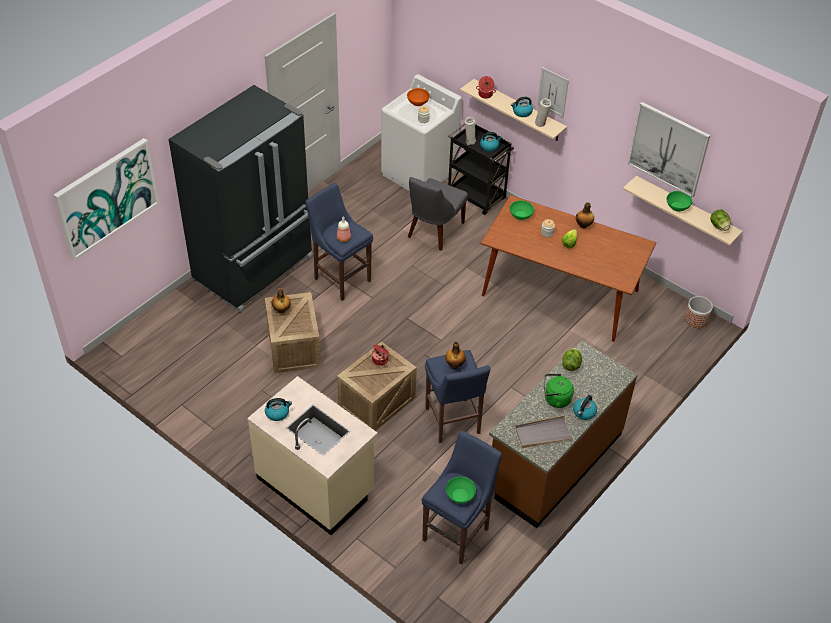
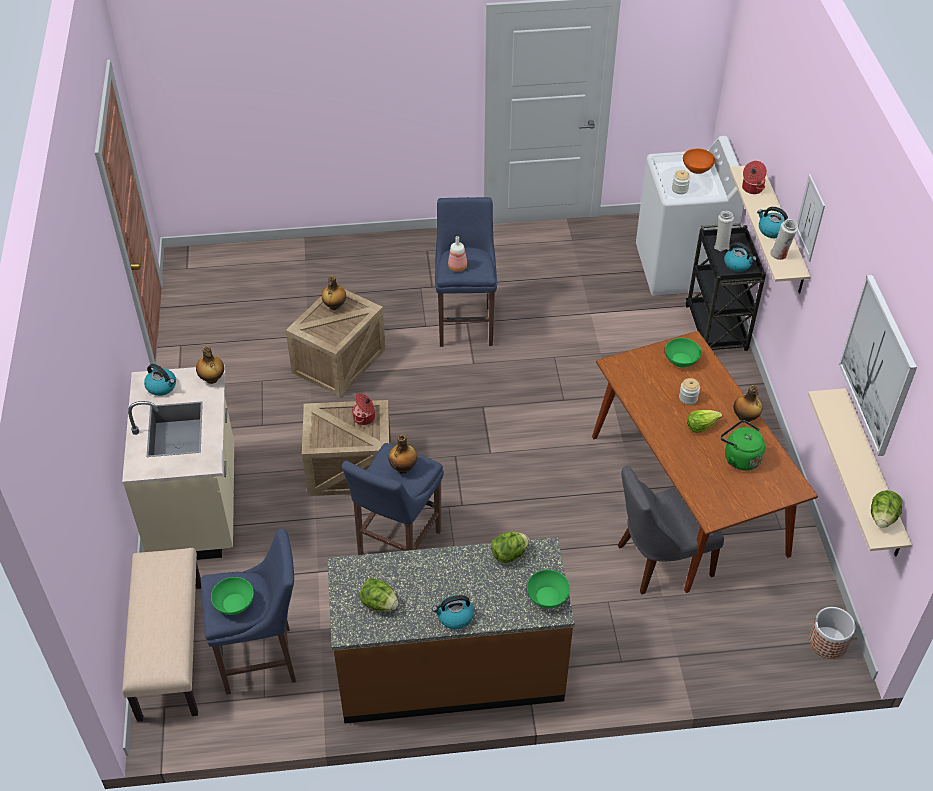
camera: 45 degrees right, 0 degrees up
(107, 198) = (209, 74): picture -> none
(255, 269) = (396, 263): black fridge -> none
(301, 388) = (212, 379): none -> bottle
(402, 568) = (170, 650): none -> beige bench
(434, 231) = (622, 337): grey chair -> grey chair (660, 560)
(543, 434) = (379, 604): grey tray -> lettuce
(555, 399) = (442, 578): green kettle -> green kettle (739, 457)
(677, 206) = (854, 458): green bowl -> green bowl (547, 597)

